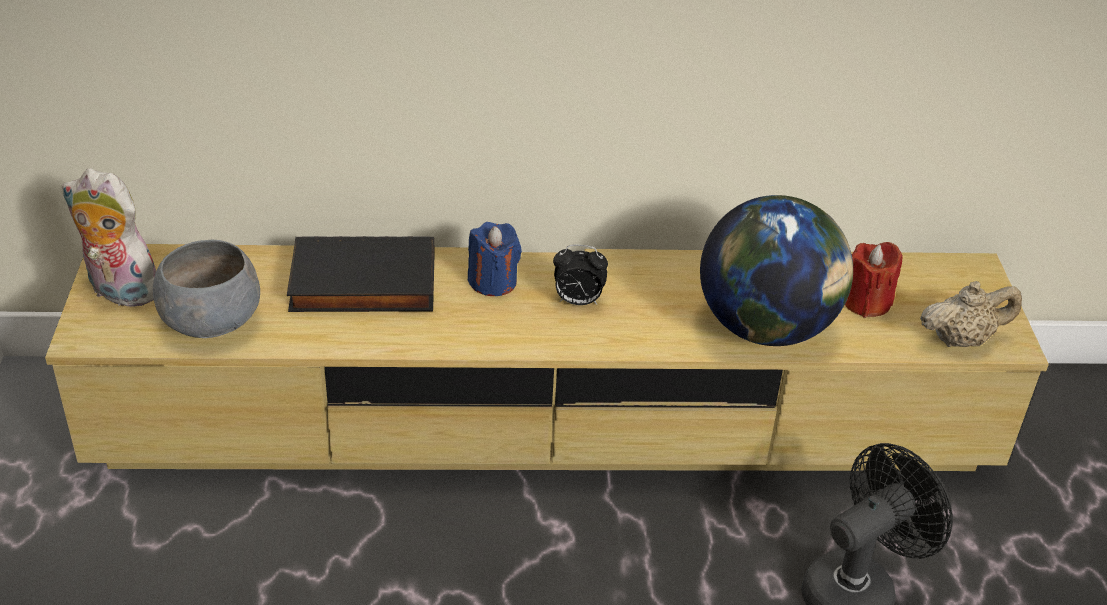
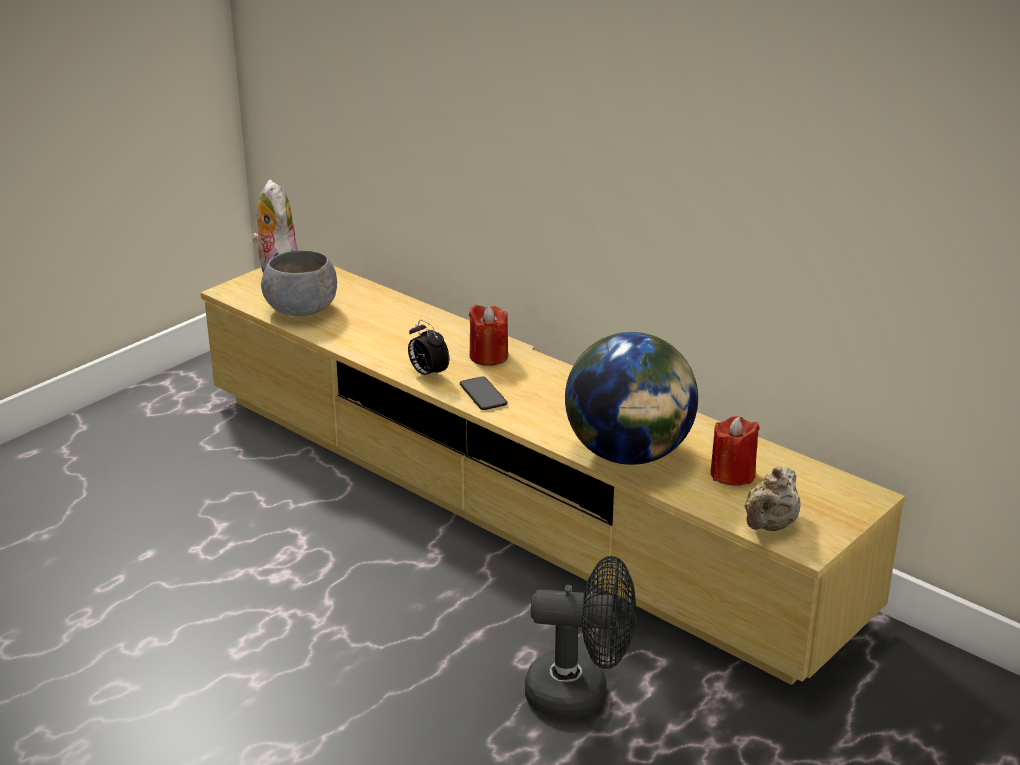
camera: 45 degrees right, 10 degrees down
(362, 284) = (409, 326): black book -> none
(493, 282) = (488, 356): blue candle -> red candle
(553, 331) = (483, 394): none -> phone
(577, 301) = (524, 387): alarm clock -> alarm clock (428, 374)
(961, 340) = (769, 526): beige teapot -> beige teapot turned 90 degrees clockwise

